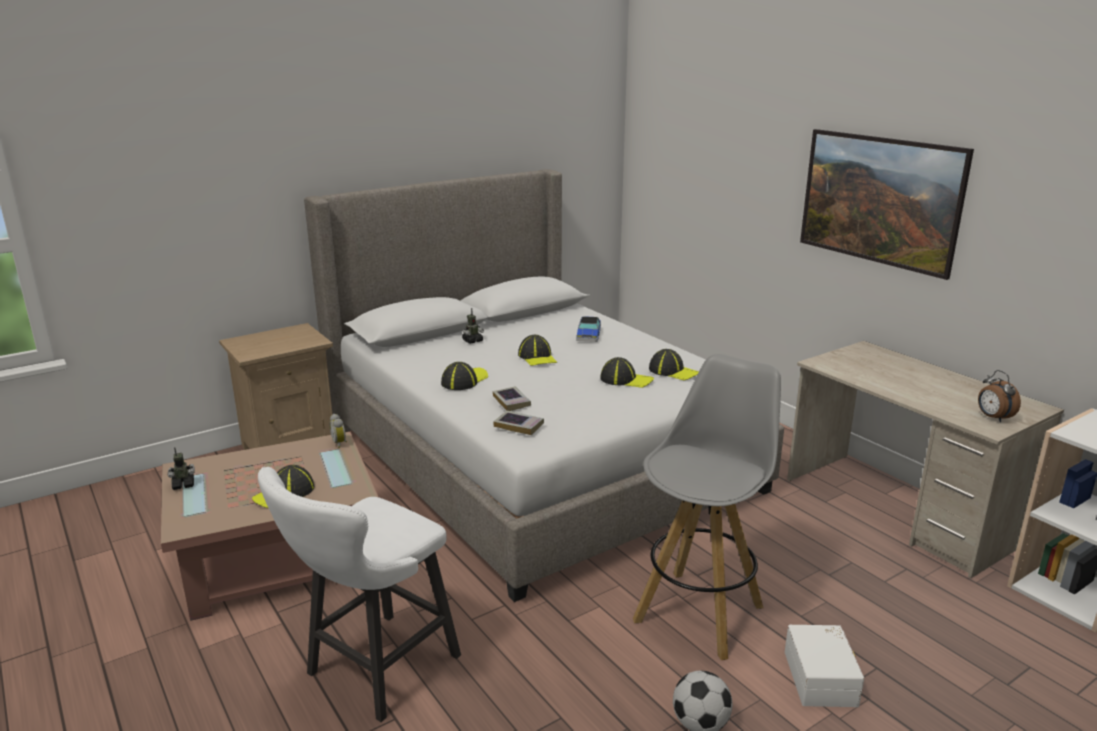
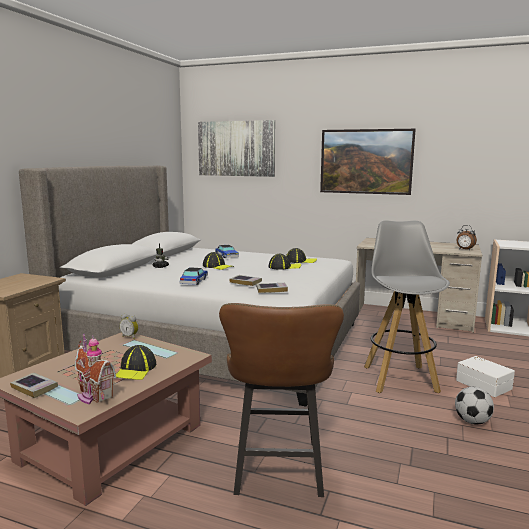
camera: 35 degrees left, 10 degrees down
(183, 485) = (34, 388): toy robot -> book
(211, 513) = (93, 395): none -> toy house
(371, 674) = (278, 475): white stool -> brown stool
(464, 380) = (194, 281): cap -> toy car
(691, 143) = (236, 148): none -> picture

